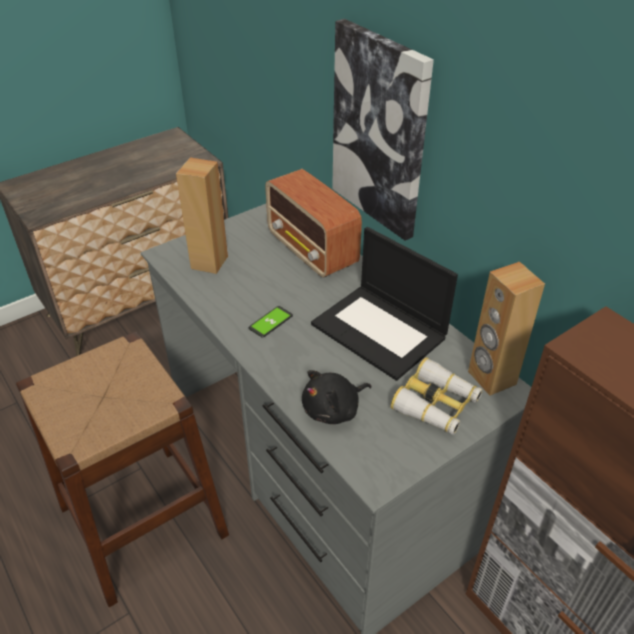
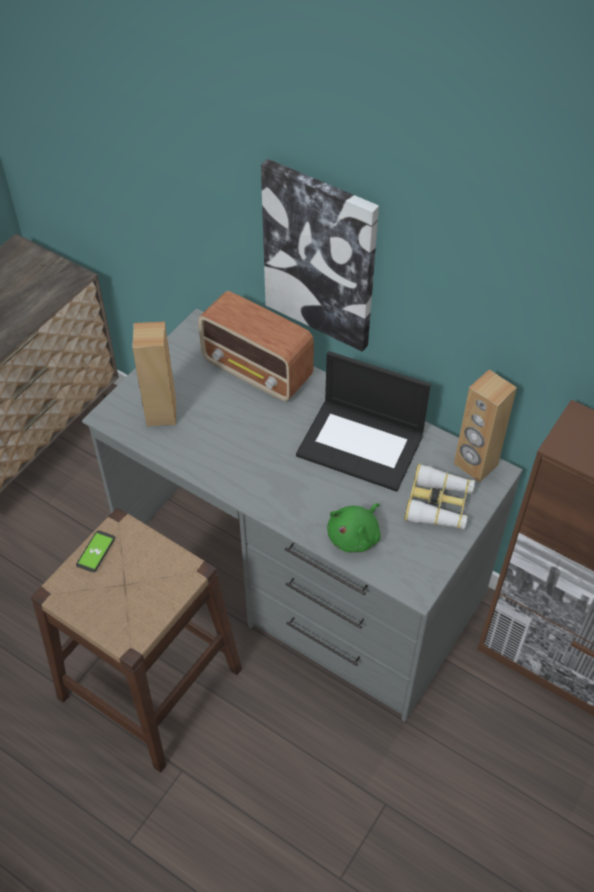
camera: 20 degrees left, 10 degrees up
(270, 322) = (257, 464): phone -> phone (96, 551)
(334, 409) = (355, 536): black plush toy -> green plush toy

